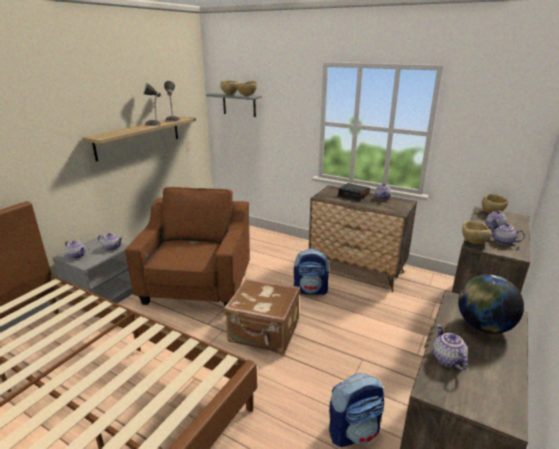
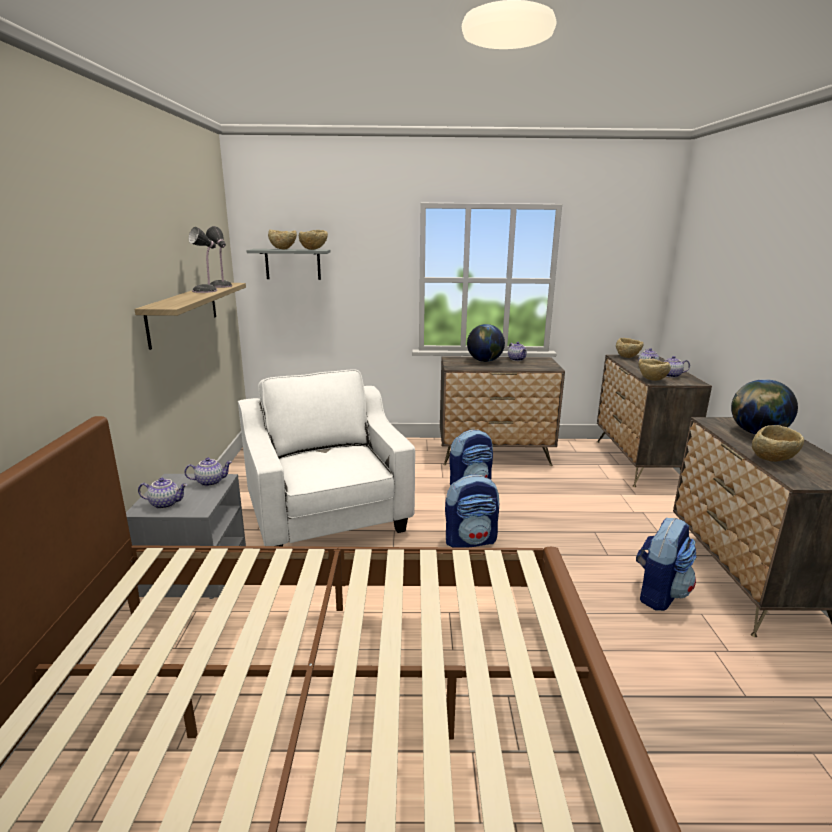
camera: 30 degrees left, 5 degrees down
(198, 287) = (329, 519): brown armchair -> white armchair
(264, 332) = (471, 540): brown suitcase -> backpack
(354, 195) = (485, 361): alarm clock -> globe
(446, 359) = (772, 460): teapot -> beige bowl

